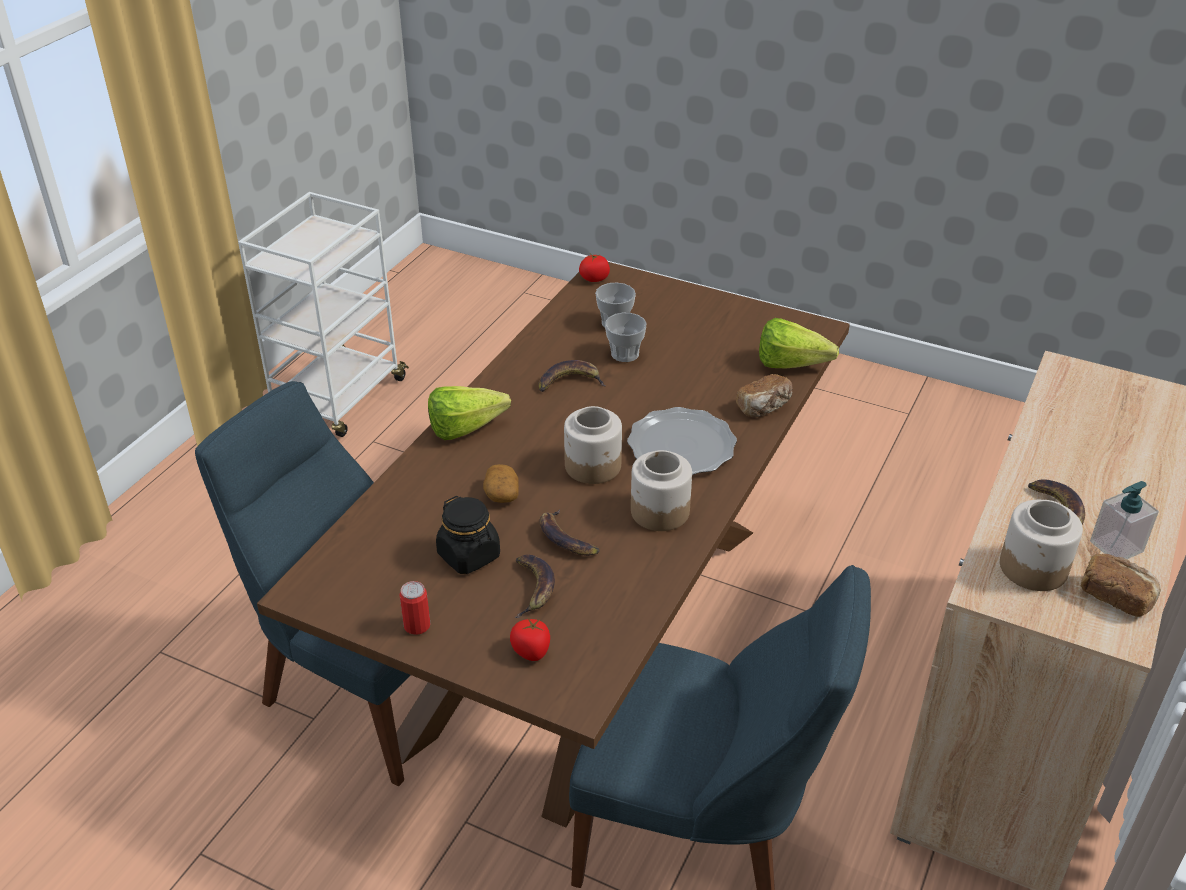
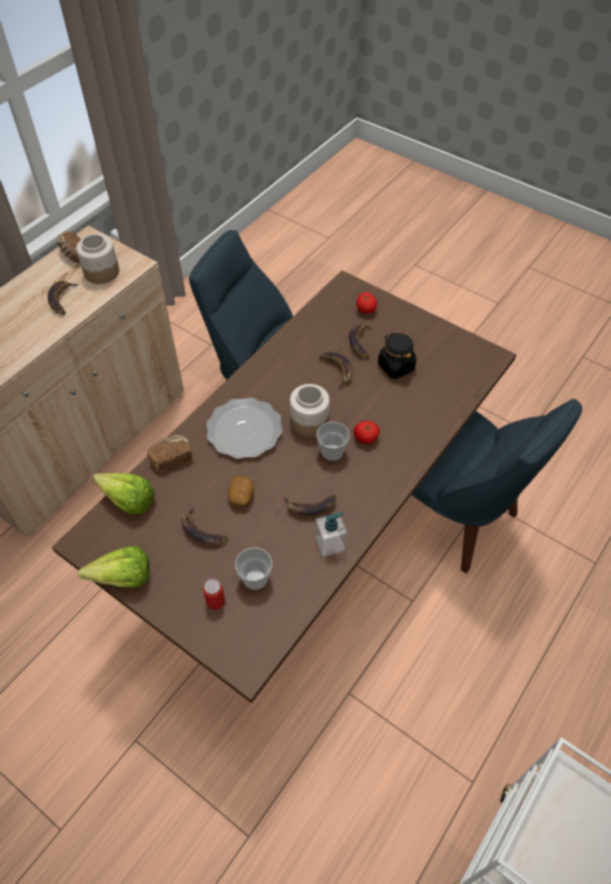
camera: 170 degrees left, 15 degrees up
(417, 625) = (425, 330): can -> can (215, 601)
(472, 428) = (390, 467): lettuce -> lettuce (118, 577)
(501, 493) = (373, 407): potato -> potato (241, 496)
(594, 279) = (258, 655): tomato -> tomato (365, 438)
(625, 354) = (257, 534): cup -> cup (332, 451)
(659, 511) = (275, 381): jar -> none
(690, 350) = (202, 531): none -> banana
(1116, 547) = (49, 277): soap dispenser -> soap dispenser (330, 543)

